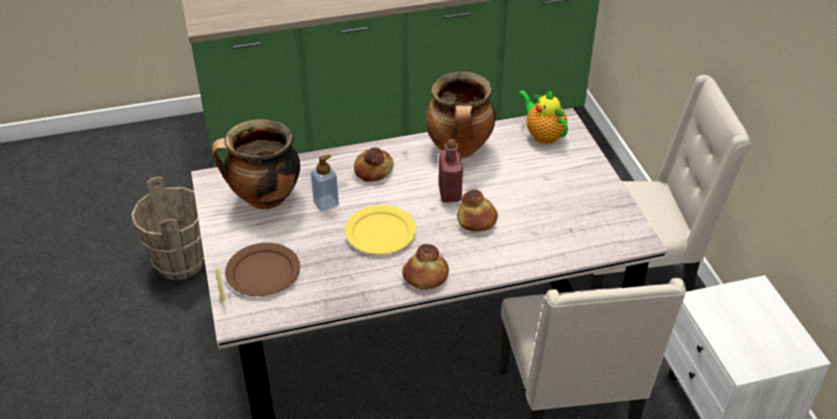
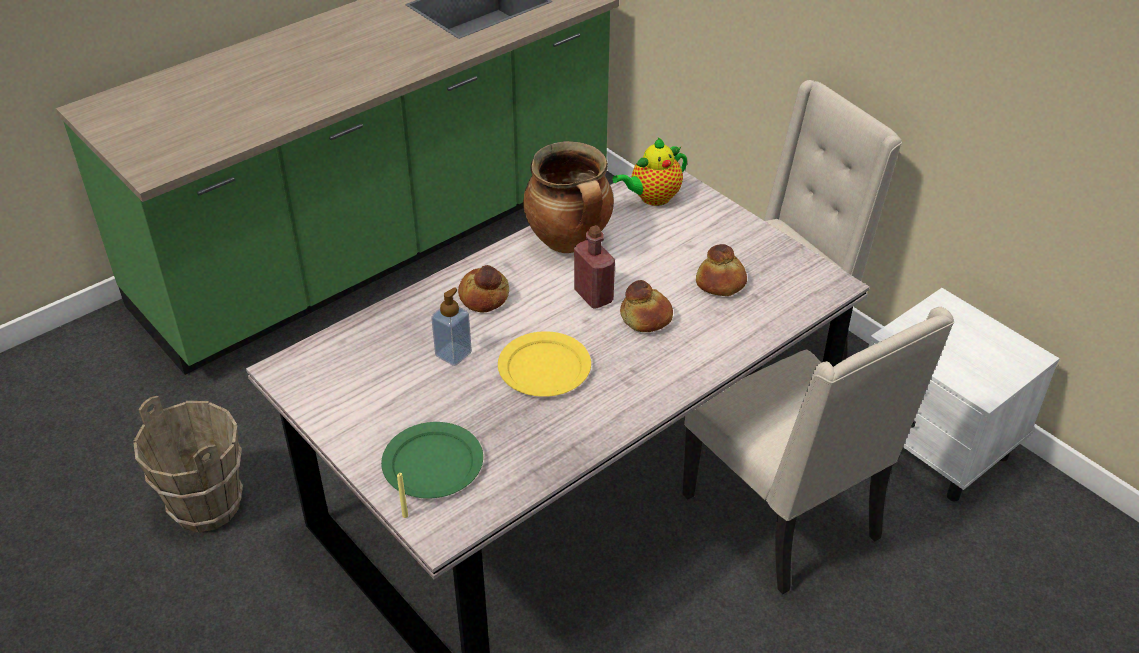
camera: 25 degrees left, 0 degrees up
(263, 272) = (433, 463): brown plate -> green plate
(264, 199) = (370, 373): cooking pot -> none
(425, 276) = (632, 401): bread -> bread (720, 283)
(542, 135) = (652, 198): teapot -> teapot turned 60 degrees counterclockwise

